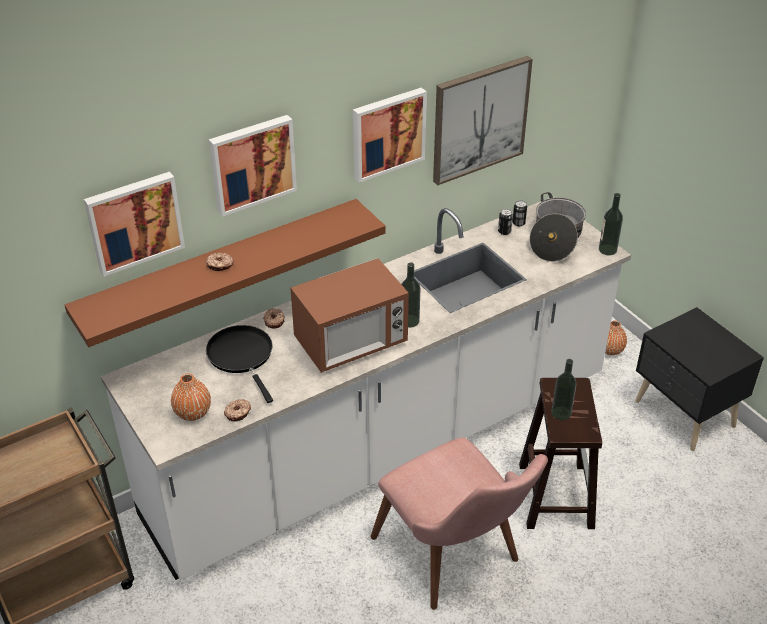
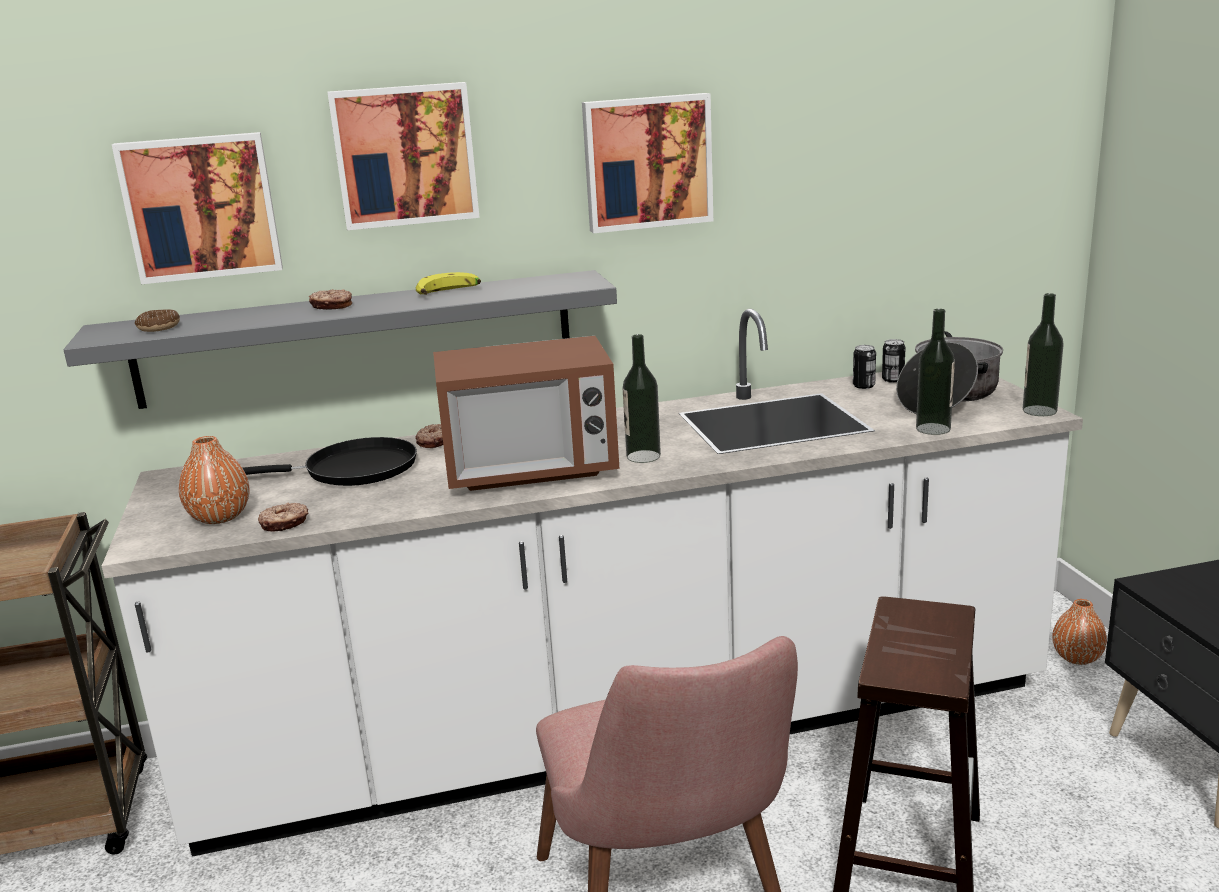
camera: 20 degrees right, 20 degrees down
(126, 305) = (159, 327): none -> donut
(222, 270) = (357, 338): brown shelf -> grey shelf
(242, 356) = (353, 470): black frying pan -> black frying pan turned 90 degrees clockwise
(284, 241) = (449, 293): none -> banana
(479, 119) = (817, 180): picture -> none
(561, 413) = (899, 646): bottle -> bottle (933, 429)

